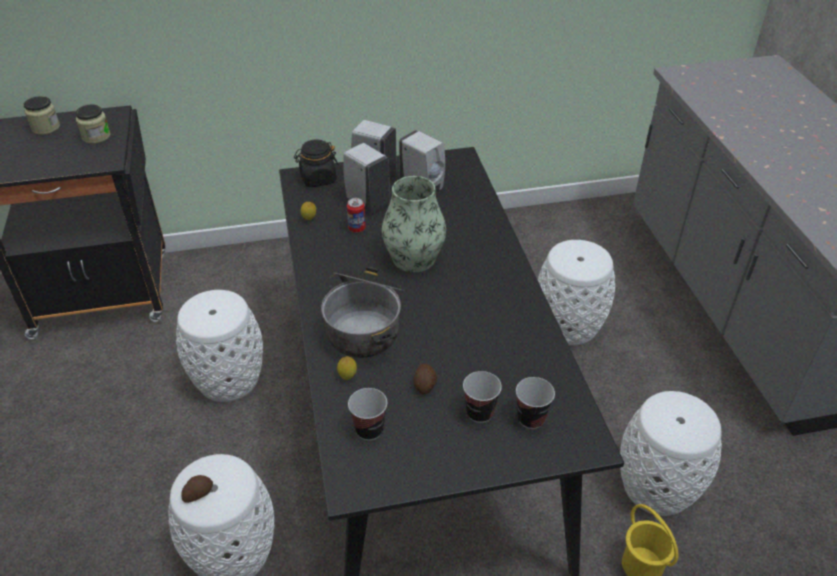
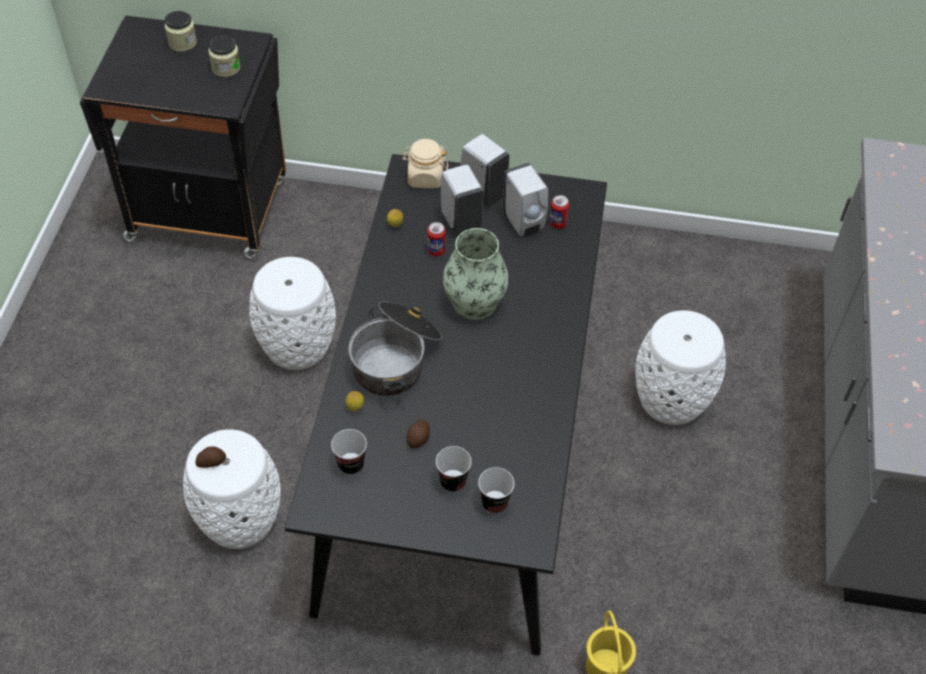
camera: 20 degrees right, 10 degrees up
(318, 179) = (425, 178): black jar -> beige jar
(451, 183) = (557, 223): none -> can
(657, 487) = (665, 601): white stool -> none

